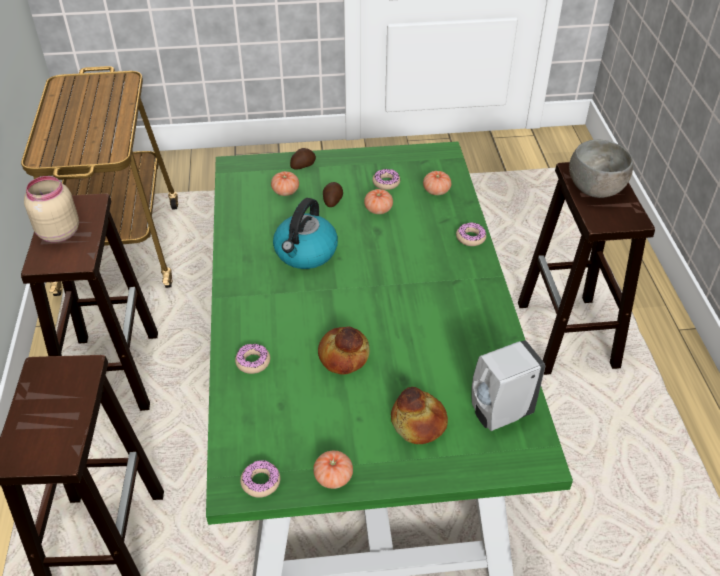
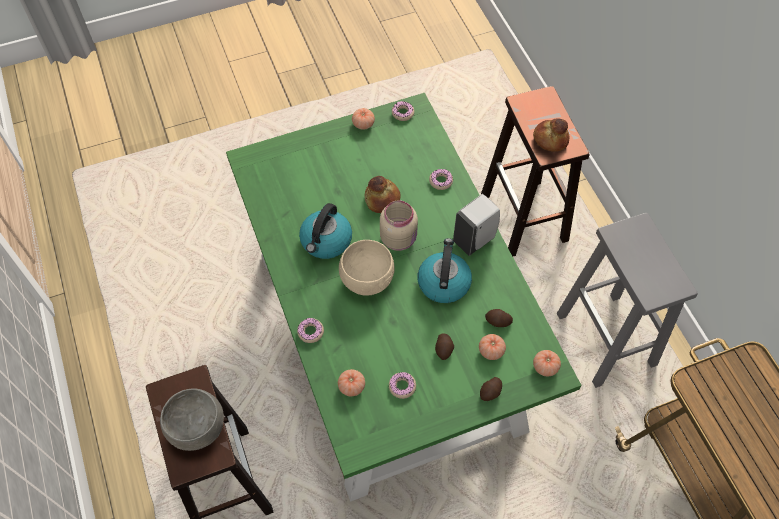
camera: 165 degrees right, 15 degrees up
(57, 233) = (653, 257): beige jar -> beige jar (399, 238)
(113, 371) = (607, 340): brown stool -> grey stool
(265, 210) = (498, 322): none -> potato
(378, 209) = (399, 347): tomato -> tomato (545, 367)
(393, 270) = (367, 280): none -> beige bowl
(419, 422) = (321, 165): bread -> bread (550, 139)
(434, 320) = (326, 241): none -> kettle
(498, 413) = (272, 181): white soap dispenser -> white soap dispenser (475, 239)

